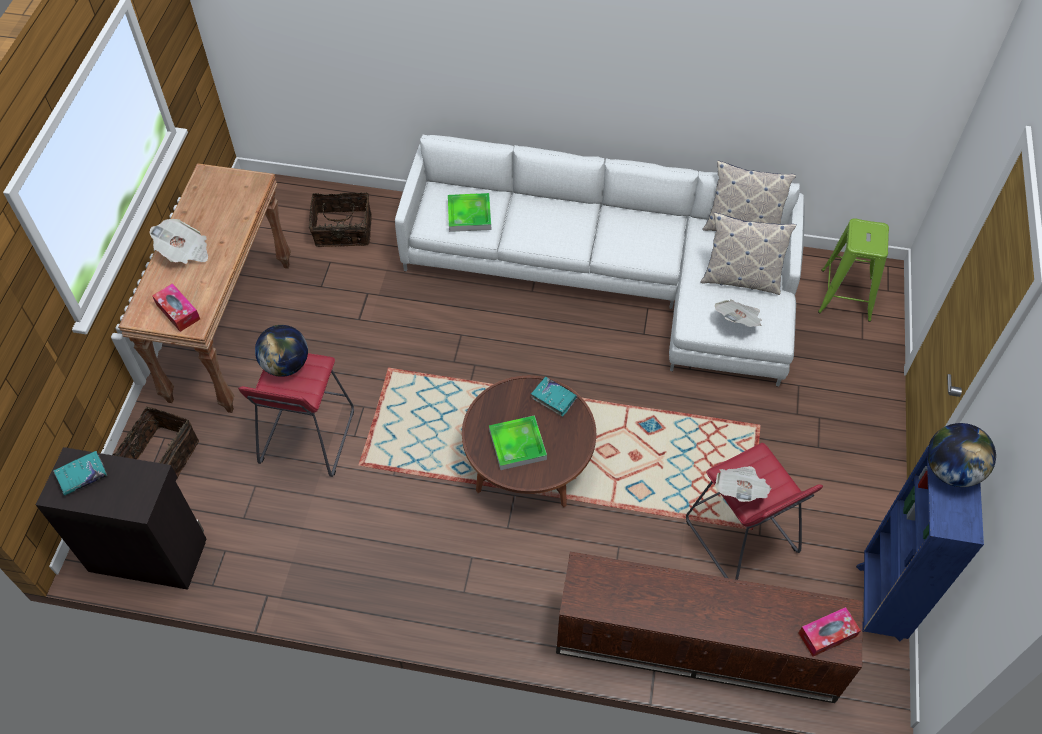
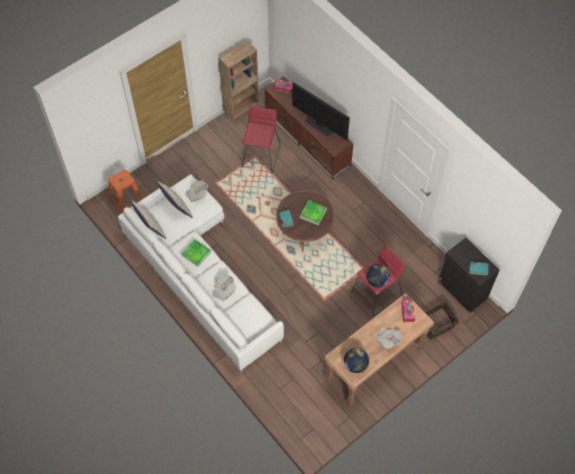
camera: 140 degrees left, 5 degrees up
(343, 232) = (290, 382): basket -> none
(469, 215) = (248, 311): tray -> tray (196, 253)
(665, 603) = (320, 125): none -> television
(740, 490) = (266, 134): newspaper -> newspaper (223, 291)
(845, 295) = (128, 202): green stool -> orange stool
(878, 603) = (241, 112): blue bookcase -> brown bookcase
(950, 470) = (231, 58): globe -> globe (355, 365)

